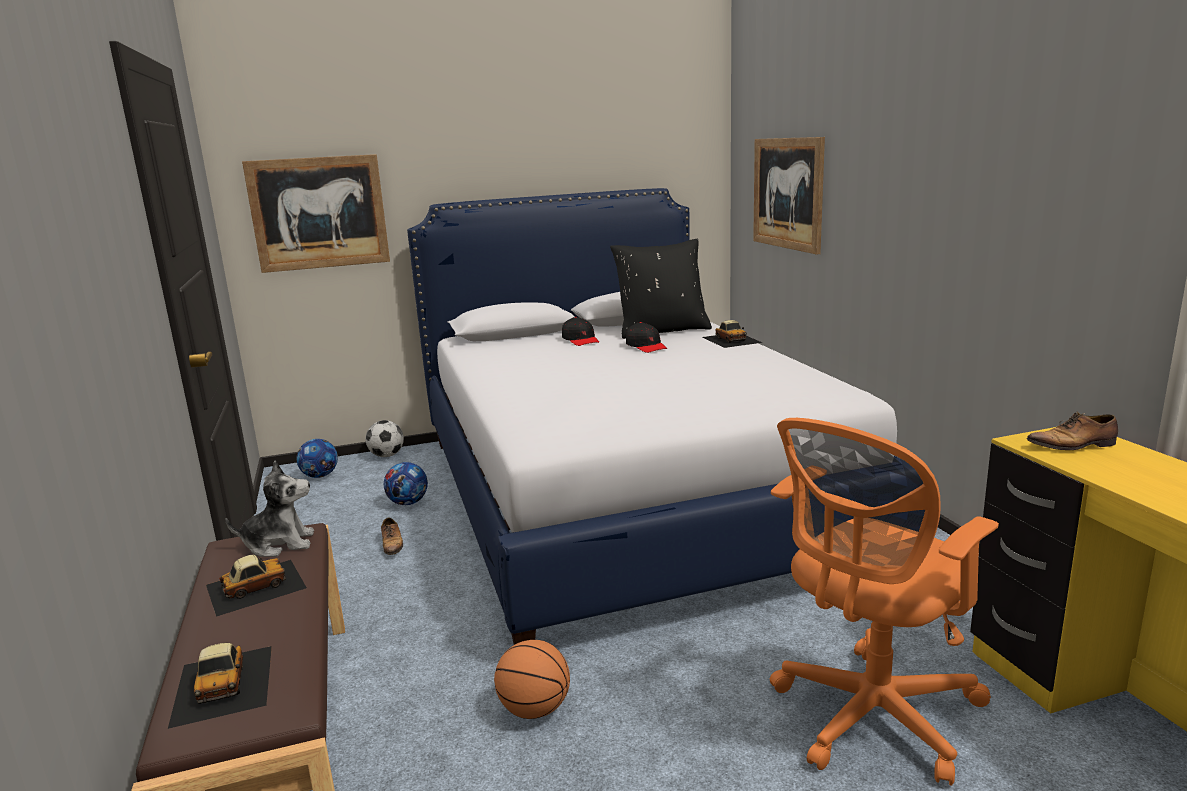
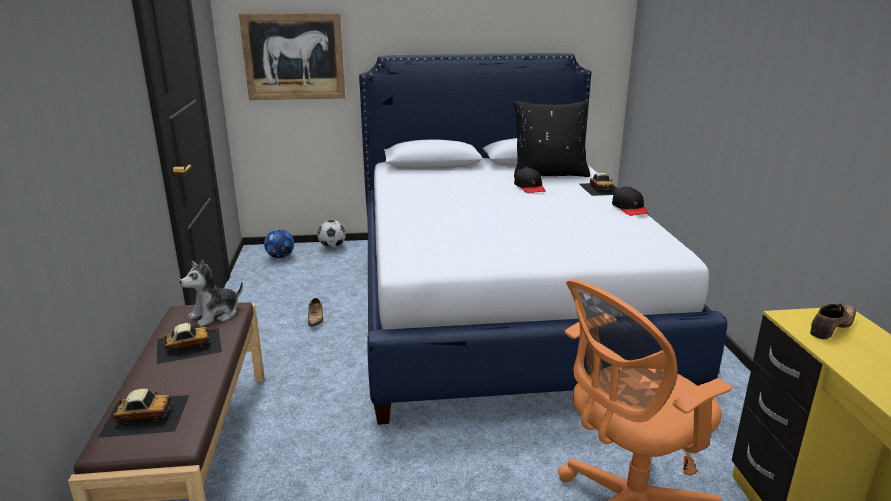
camera: 10 degrees right, 5 degrees up
(224, 683) = (145, 415): toy car -> toy car turned 90 degrees counterclockwise
(279, 544) = (215, 315): plush toy -> plush toy turned 135 degrees clockwise
(408, 503) = (336, 287): football -> none
(534, 709) = (377, 462): basketball -> none
(580, 340) = (481, 176): black cap -> black cap (630, 208)
(787, 193) = (670, 68): picture -> none
(1073, 445) = (831, 327): shoe -> shoe turned 135 degrees clockwise

